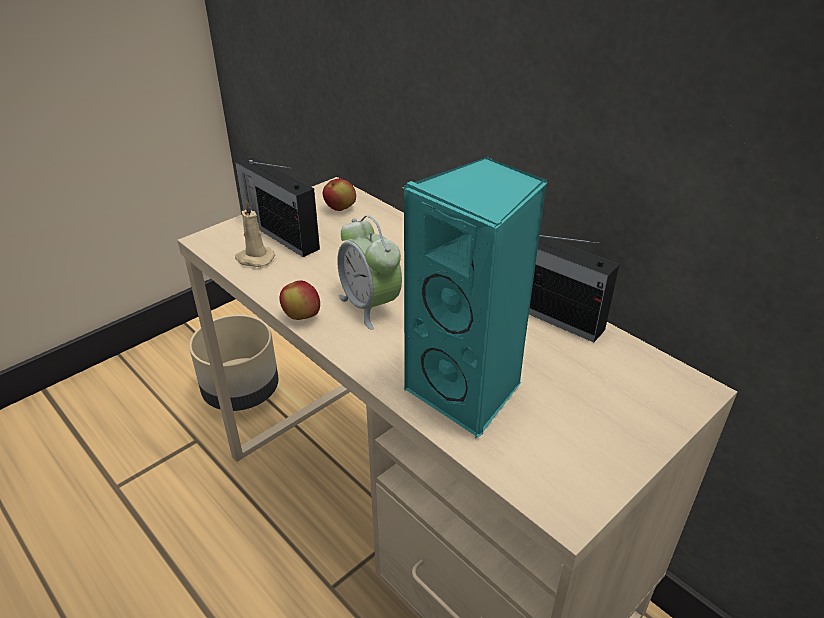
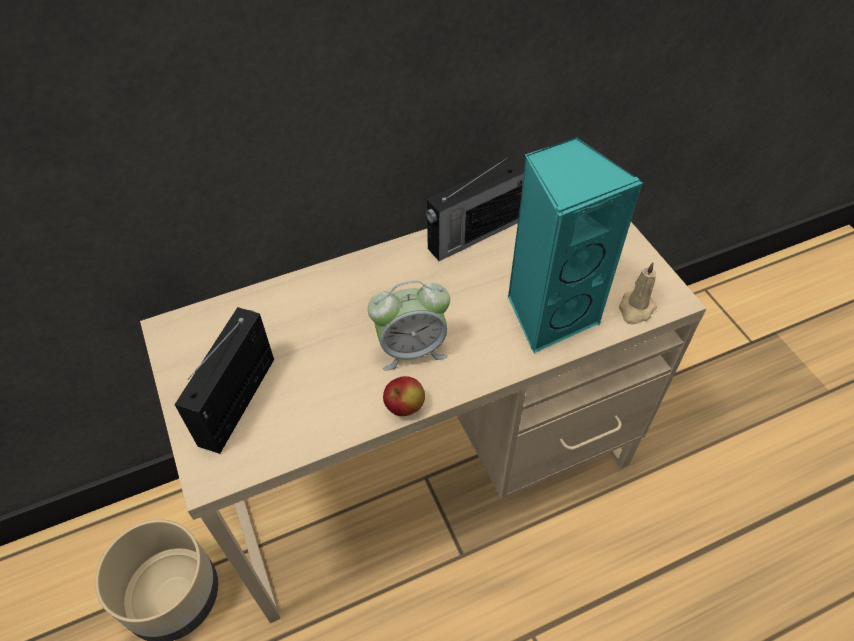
camera: 70 degrees left, 15 degrees up
(254, 259) = (279, 432): beige candle -> beige candle (635, 309)
(280, 233) = (239, 399): radio -> radio turned 135 degrees clockwise
(340, 209) = (219, 333): apple -> none

